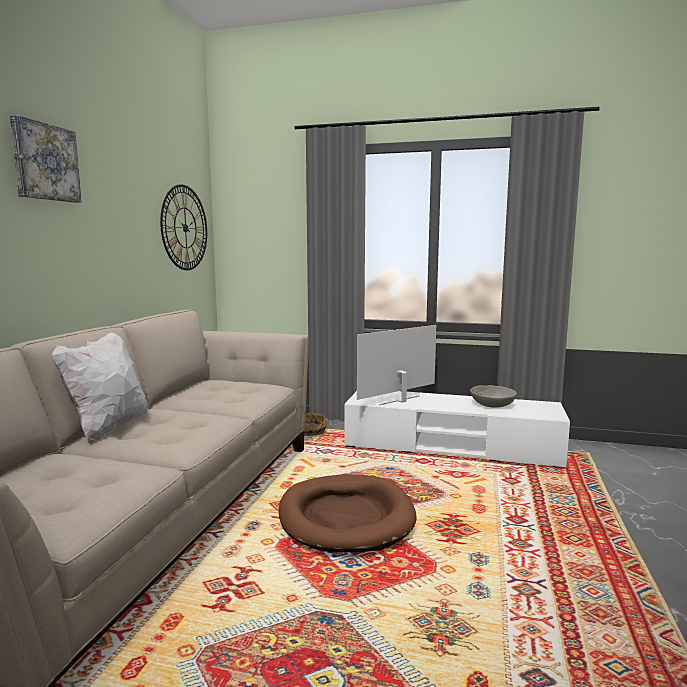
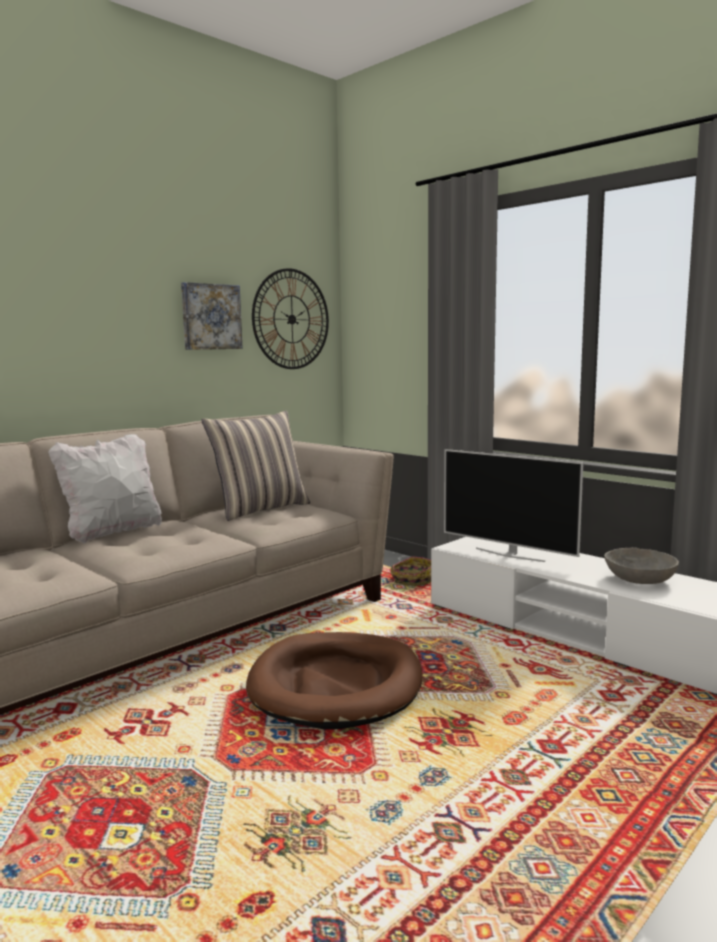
camera: 30 degrees right, 0 degrees up
(44, 162) = (93, 259): picture -> picture (210, 317)
(213, 390) = (260, 509): none -> pillow
(400, 401) = (510, 554): television -> television turned 135 degrees counterclockwise

